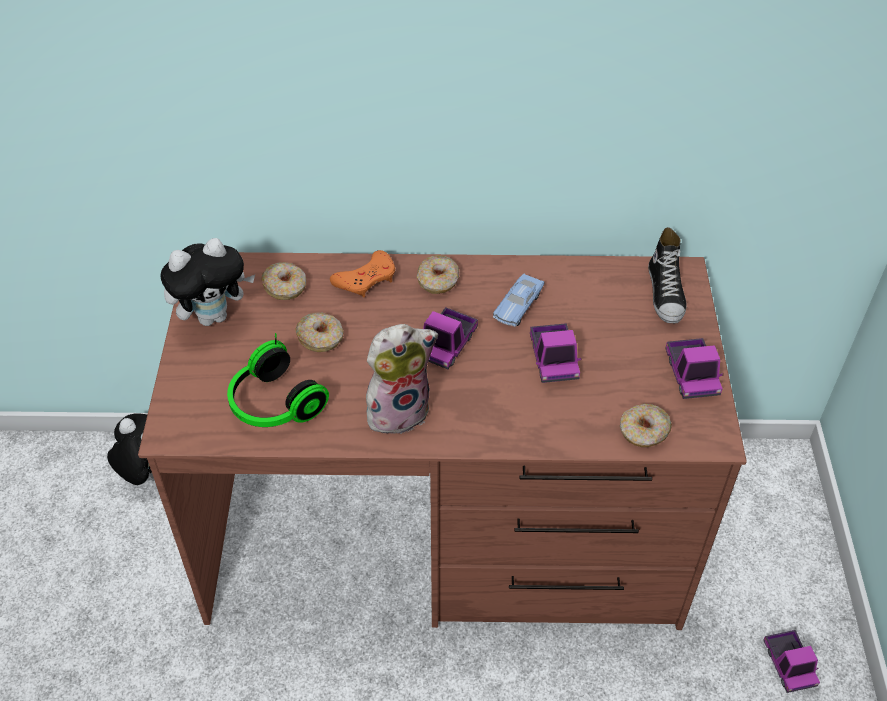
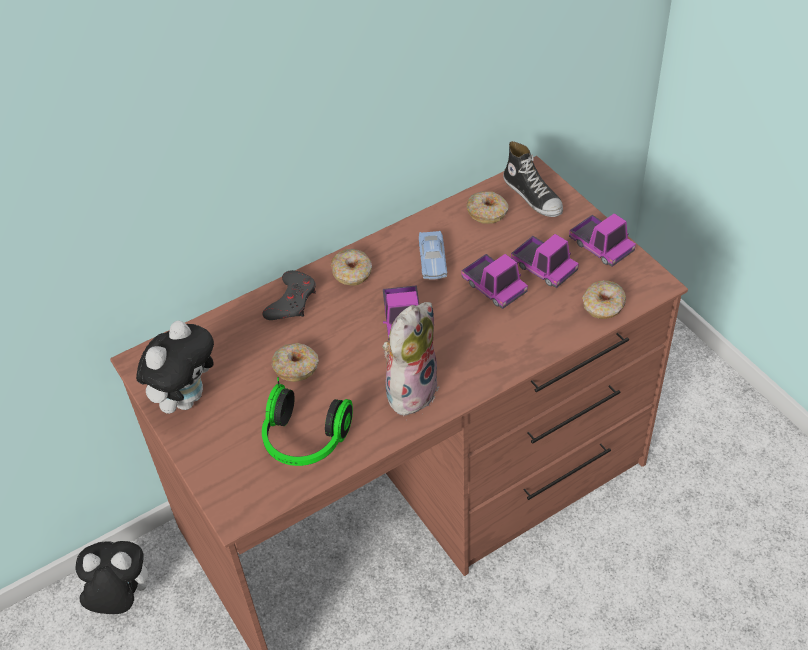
camera: 30 degrees left, 0 degrees up
(285, 287) = (228, 342): donut -> donut (487, 212)
(366, 279) = (292, 301): orange game controller -> grey game controller
(788, 665) = (733, 445): toy truck -> toy truck (543, 268)

